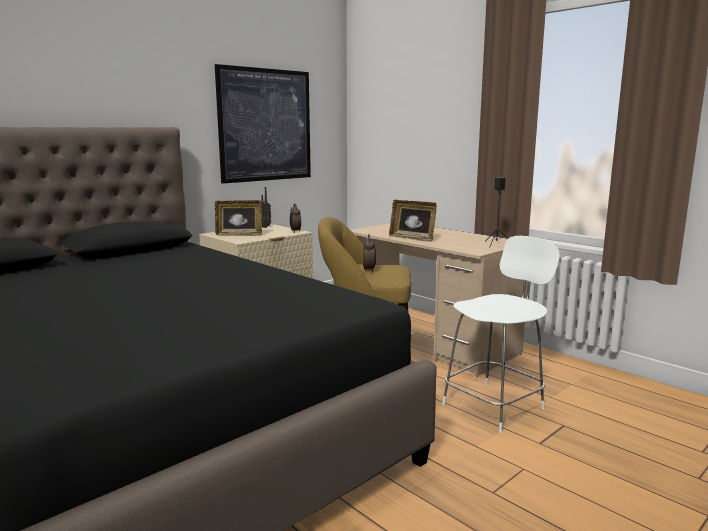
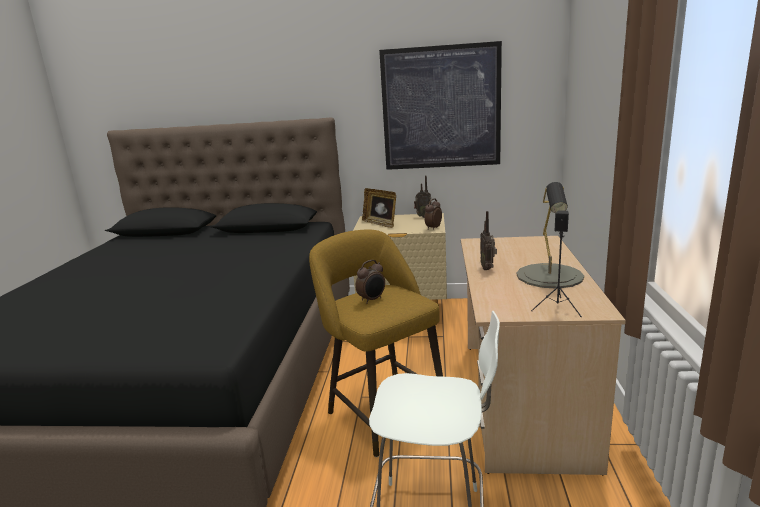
camera: 50 degrees right, 5 degrees up
(412, 238) = (488, 268): picture frame -> radio
(453, 235) = (549, 276): none -> grey table lamp

